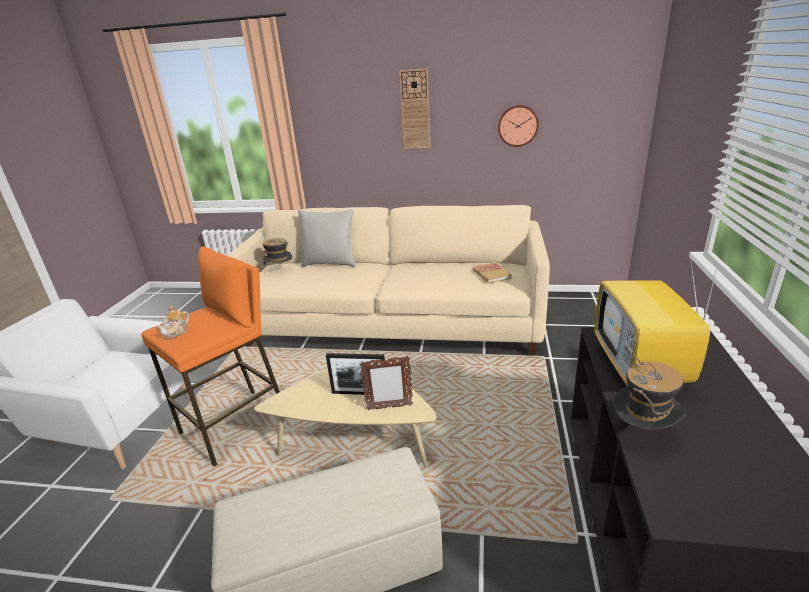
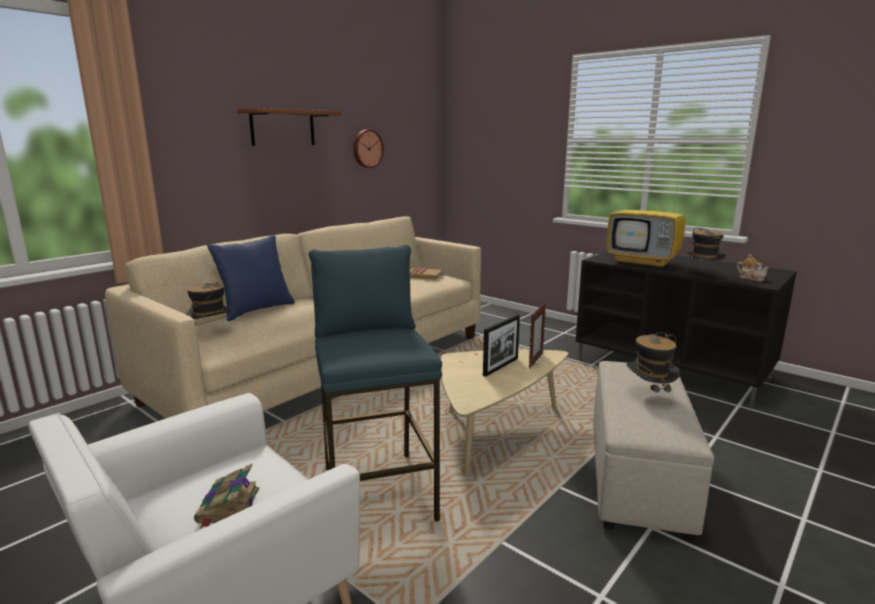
camera: 60 degrees left, 10 degrees down
(94, 378) = (228, 506): none -> book
(177, 332) = (379, 349): teapot -> teapot (751, 278)
(236, 425) = (377, 493): orange stool -> blue stool
(322, 504) = (649, 395): none -> hat
(330, 263) = (256, 310): grey pillow -> blue pillow
(415, 109) = (283, 128): wall clock -> shelf

